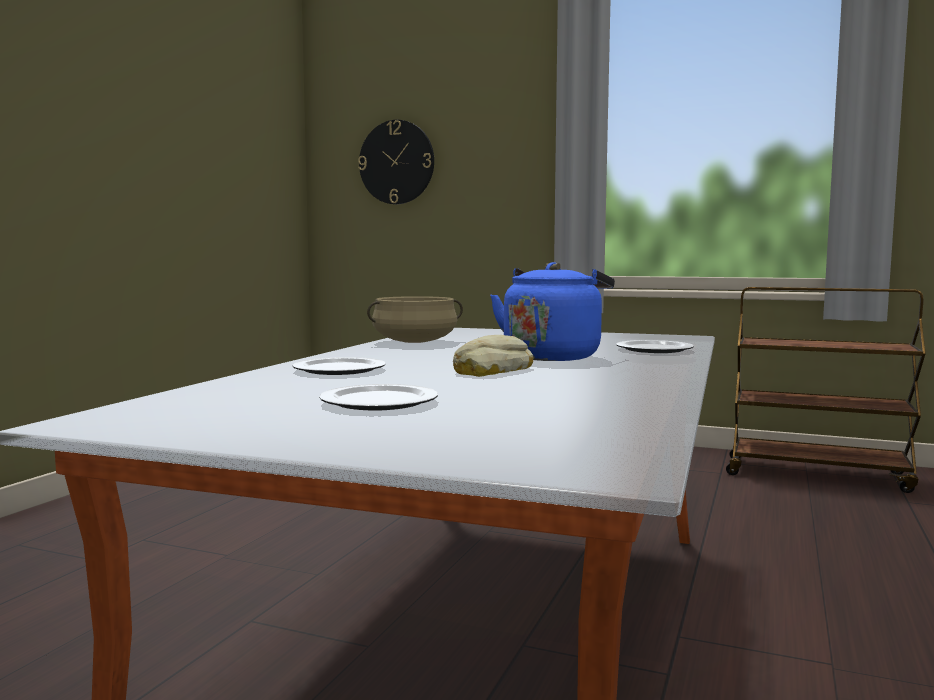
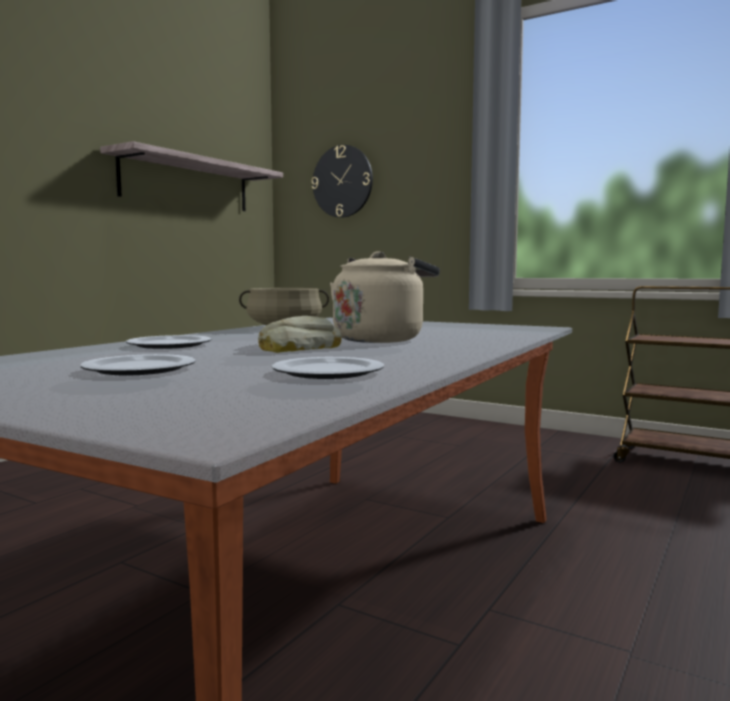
camera: 10 degrees right, 0 degrees up
(216, 163) = (187, 183): none -> shelf
(553, 356) = (381, 339): blue kettle -> beige kettle
(653, 350) = (487, 336): plate -> plate (326, 372)

